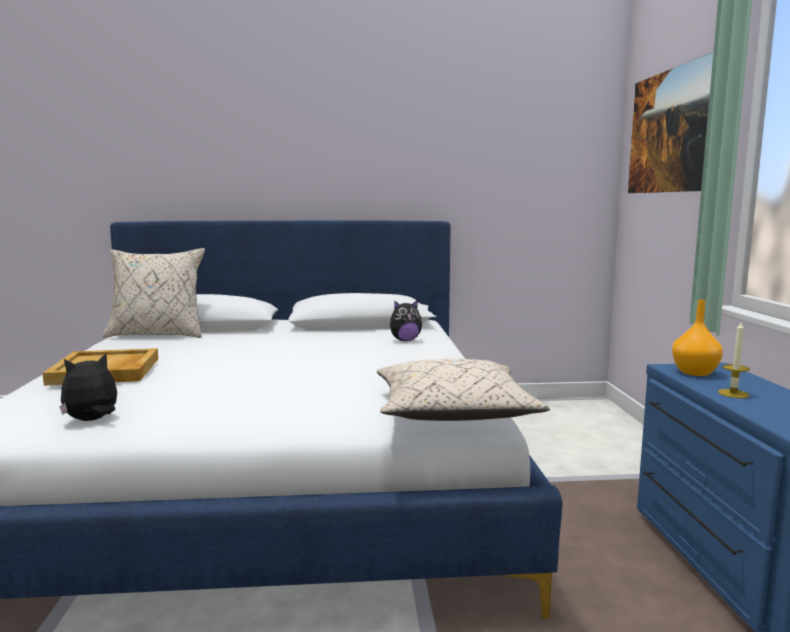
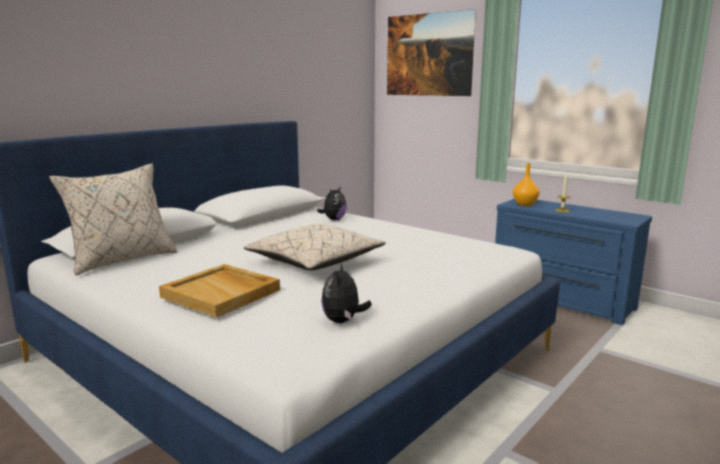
camera: 45 degrees left, 5 degrees up
(453, 412) = (491, 250): beige pillow -> beige pillow (315, 262)

